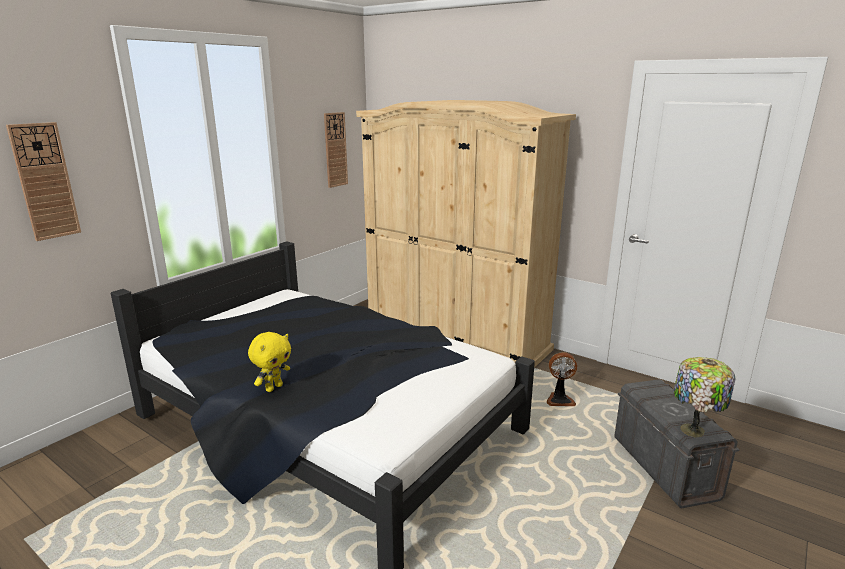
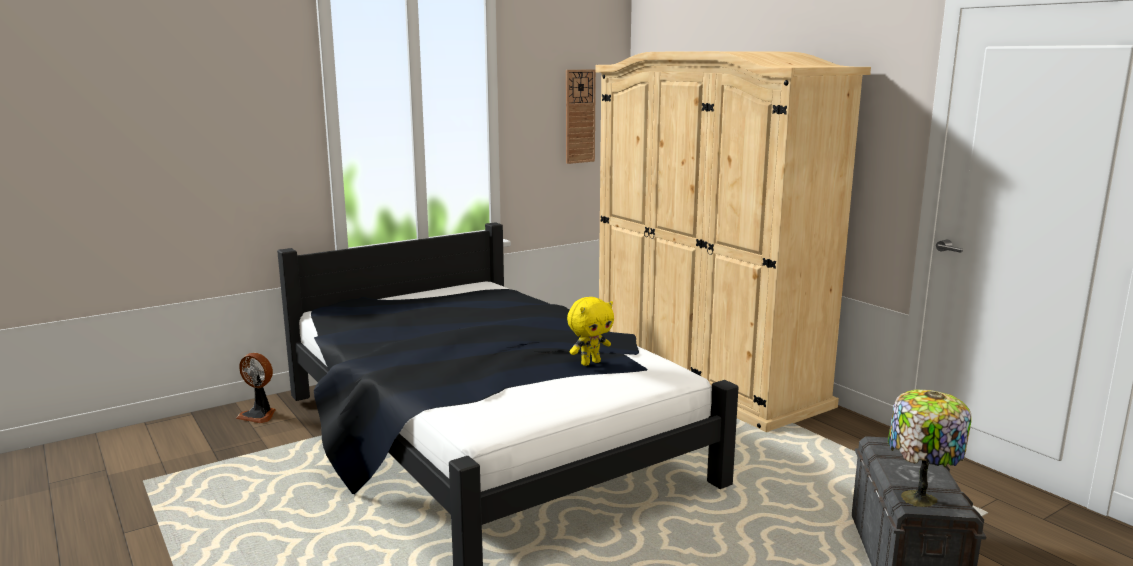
camera: 20 degrees right, 5 degrees down
(45, 181) = (229, 125): wall clock -> none
(273, 387) = (401, 364): yellow plush toy -> yellow plush toy (590, 363)
(559, 400) = (804, 464): fan -> fan (259, 415)

